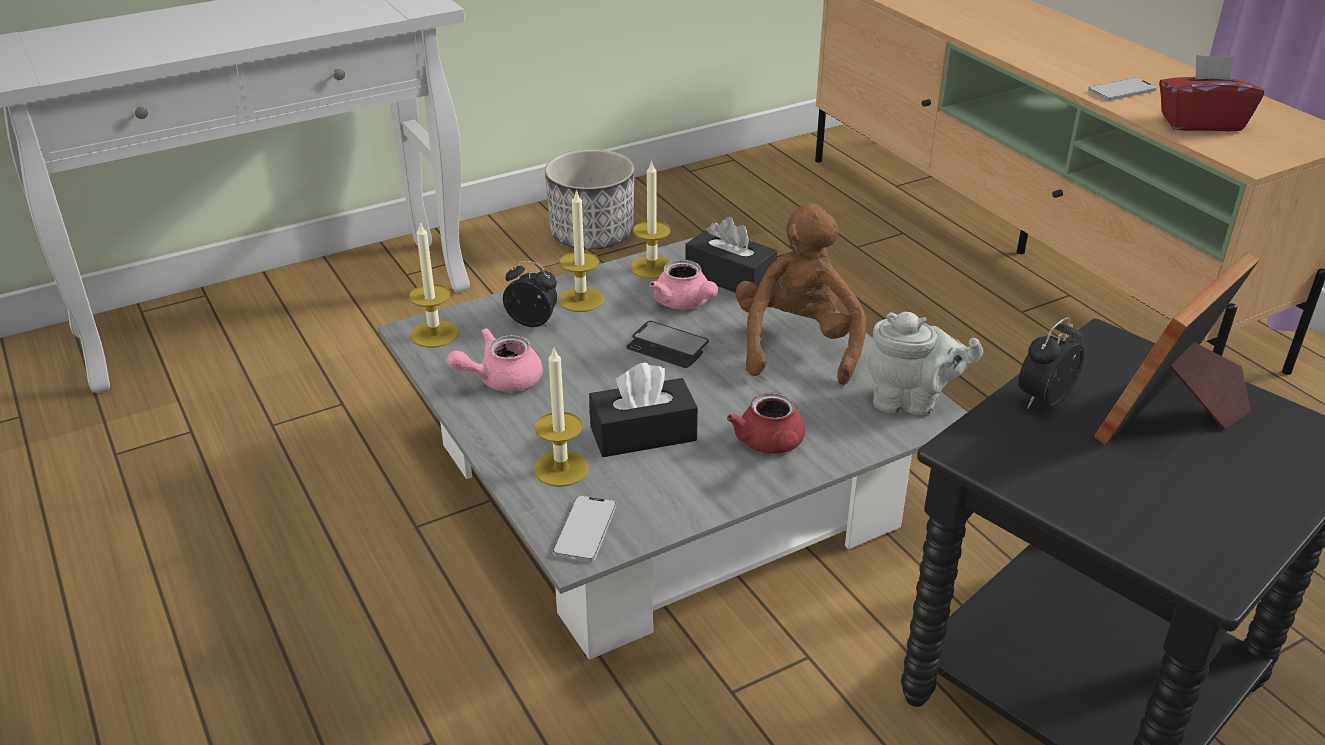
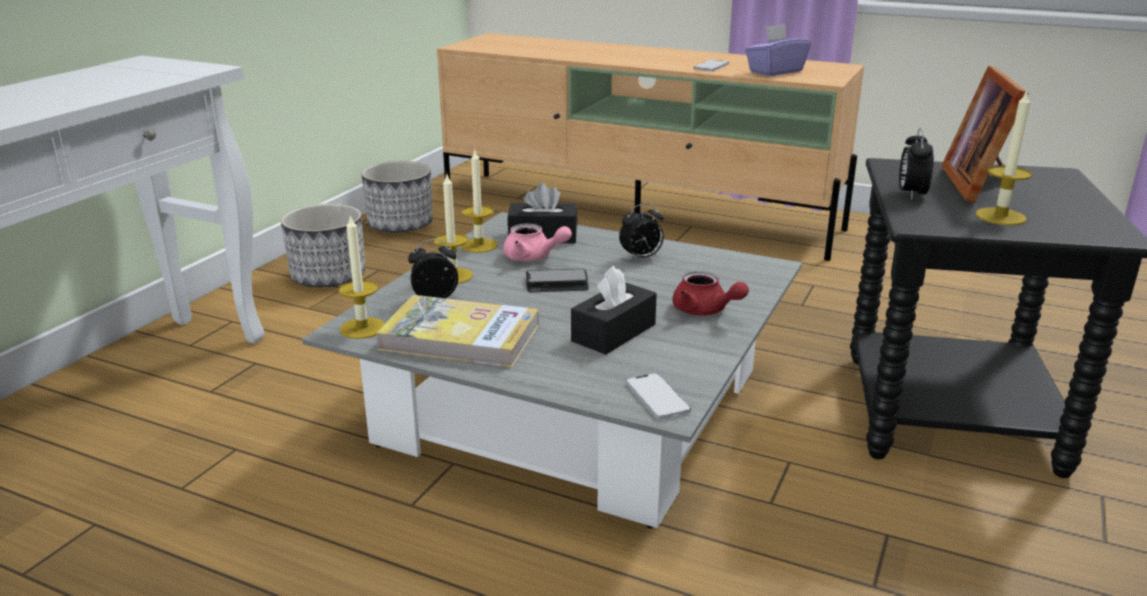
camera: 35 degrees left, 10 degrees down
(500, 379) = (460, 337): pink teapot -> book
(561, 468) = (586, 371): candle -> candle (1000, 216)
(726, 187) = (400, 225): none -> planter
(797, 345) = (641, 258): brown plush toy -> alarm clock
(911, 402) = (751, 264): grey teapot -> none
(1200, 122) = (775, 71): red tissue box -> purple tissue box

